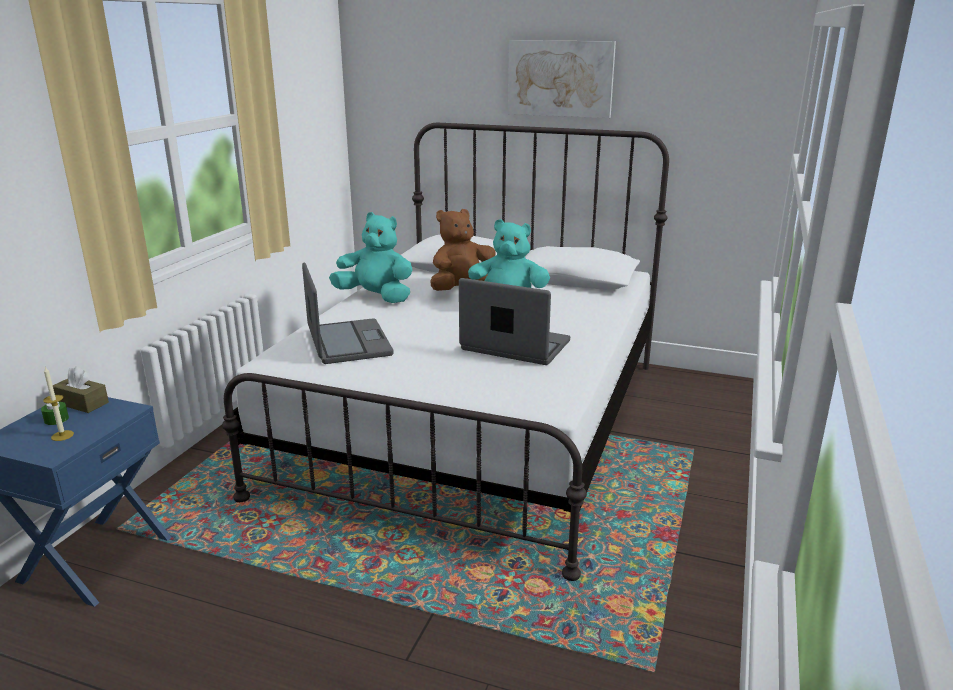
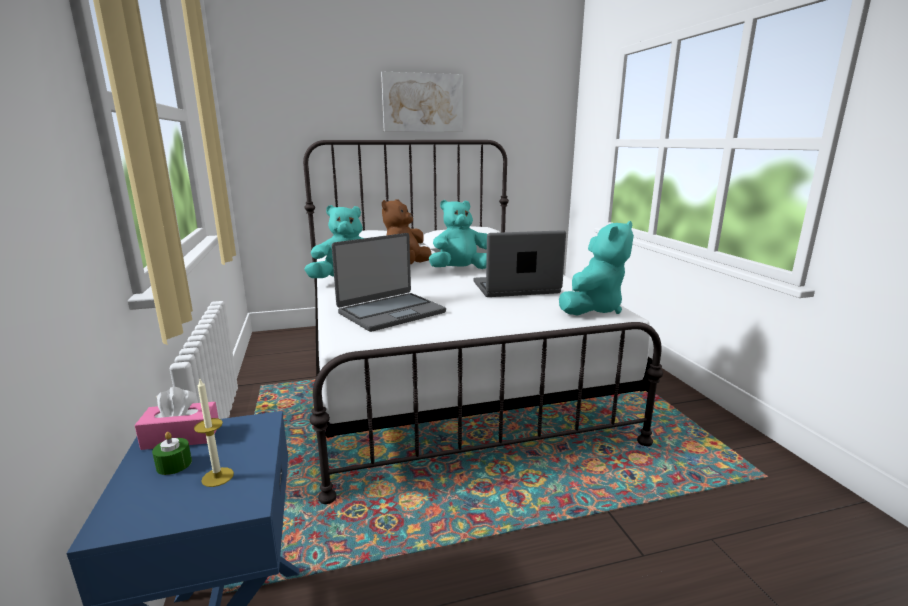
camera: 35 degrees left, 5 degrees down
(82, 403) = (181, 437): brown tissue box -> pink tissue box
(348, 343) = (391, 312): laptop -> laptop turned 105 degrees clockwise
(538, 394) = (592, 308): none -> turquoise plush toy

